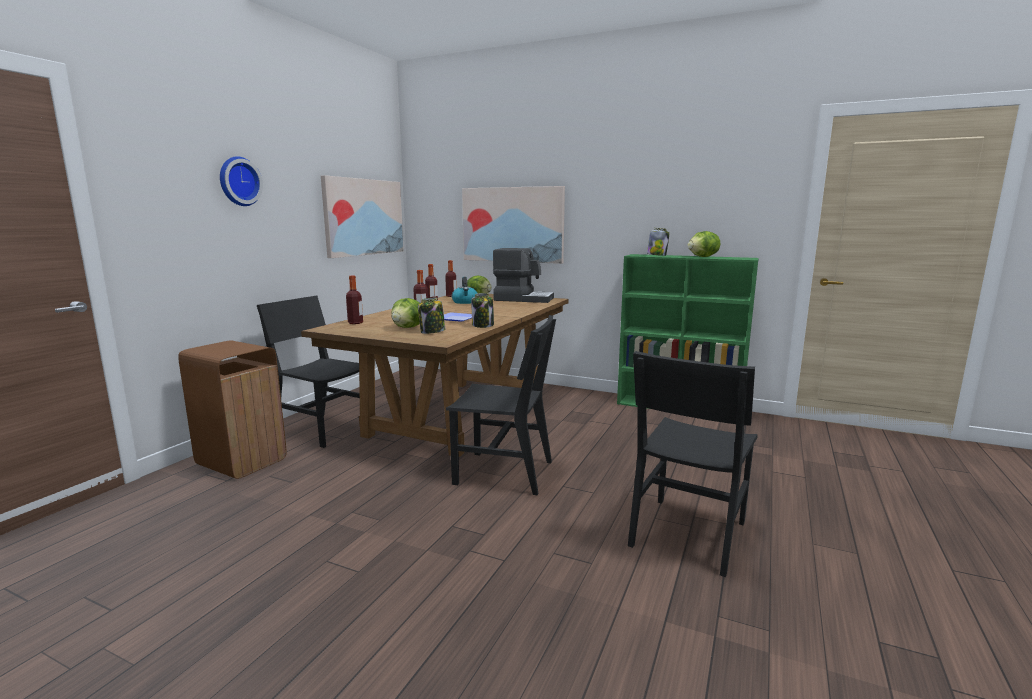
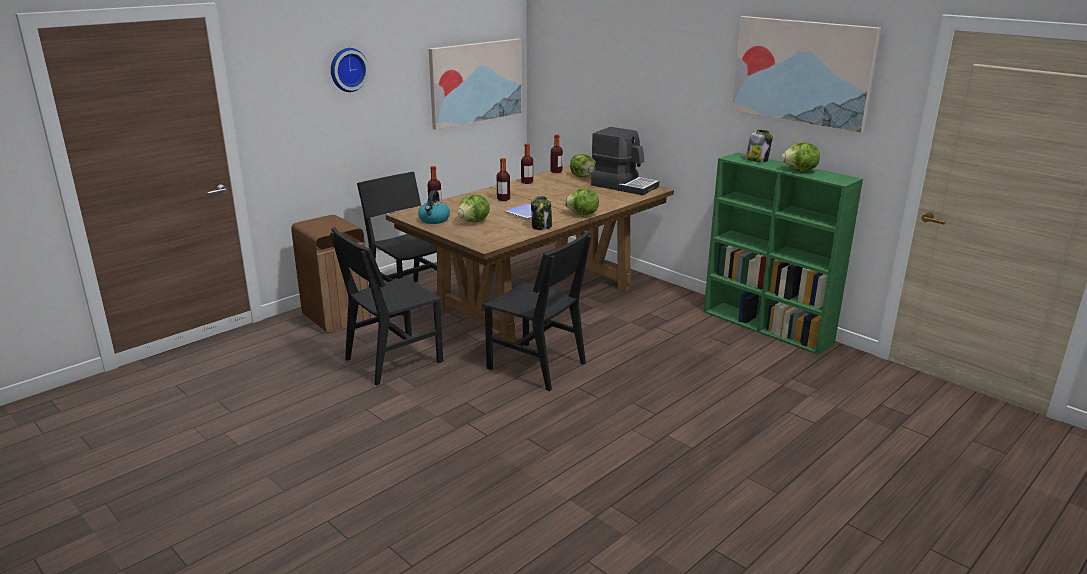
camera: 20 degrees right, 10 degrees up
(432, 332) = (489, 230): jar -> none
(465, 302) = (560, 185): kettle -> kettle (434, 220)
(511, 316) = (582, 214): none -> lettuce
(513, 224) = (626, 100): picture -> picture (802, 71)
(688, 533) = (647, 447): black chair -> black chair (393, 360)

